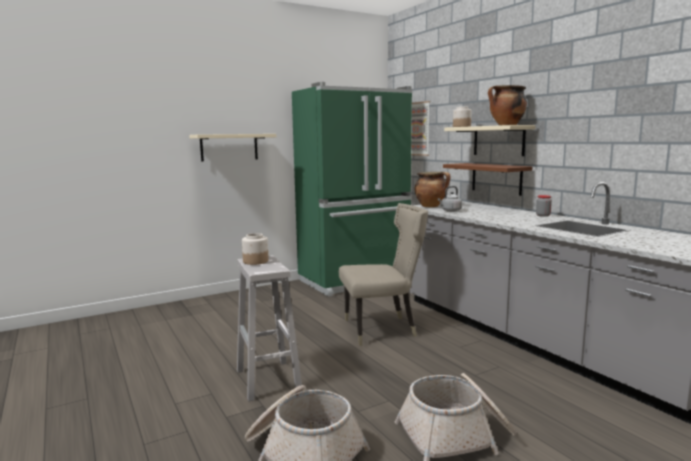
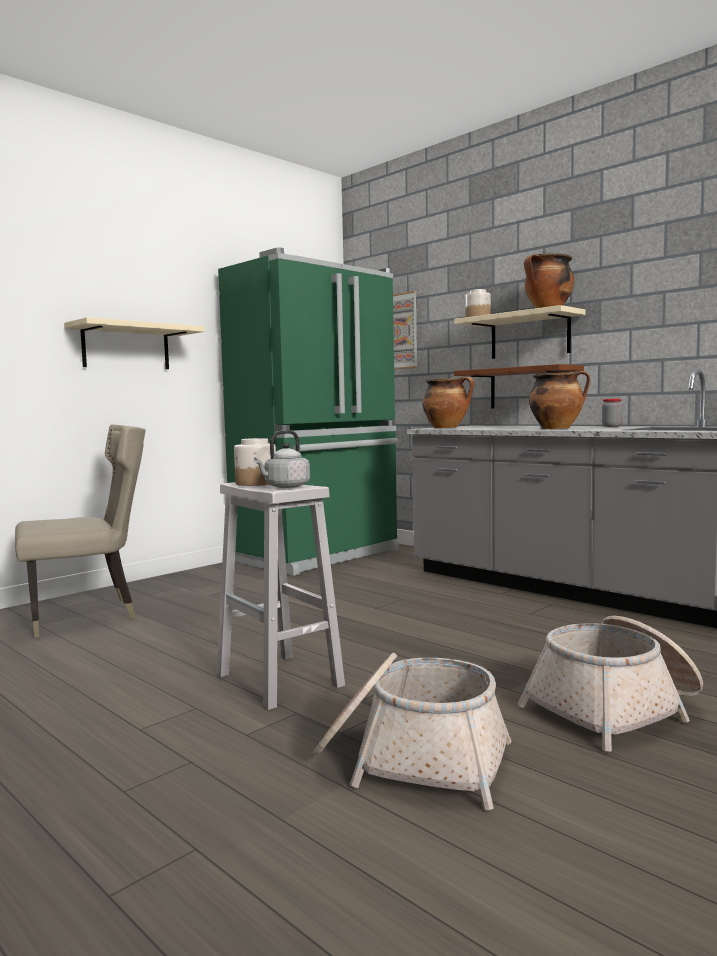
camera: 15 degrees left, 5 degrees down
(383, 329) = (406, 605): beige chair -> beige chair (87, 615)
(450, 211) = (482, 428): grey kettle -> grey kettle (285, 487)
(496, 217) = (557, 428): none -> cooking pot

